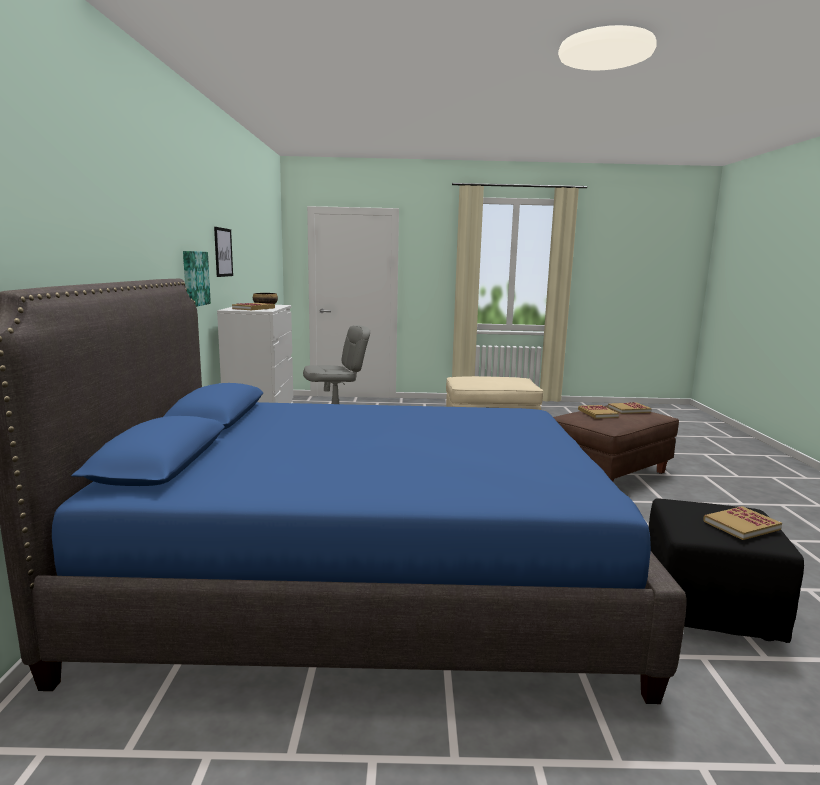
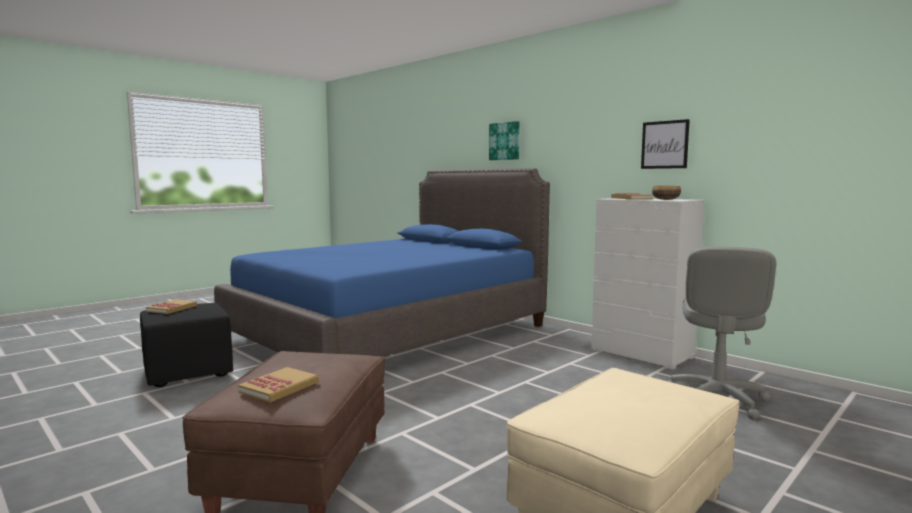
camera: 135 degrees right, 5 degrees down
(194, 278) = (593, 169): picture -> picture (505, 141)
(597, 413) = (322, 363): book -> none

